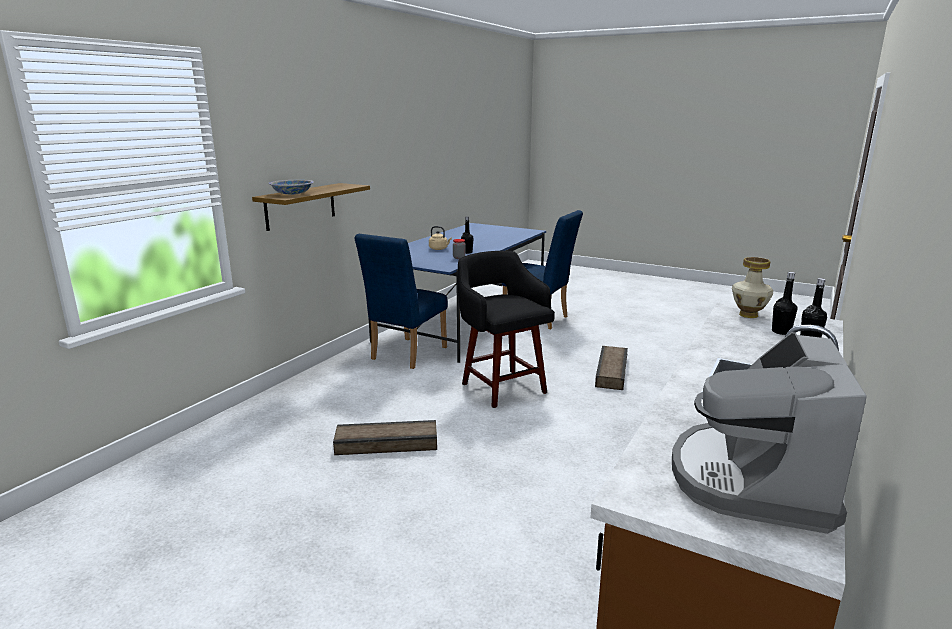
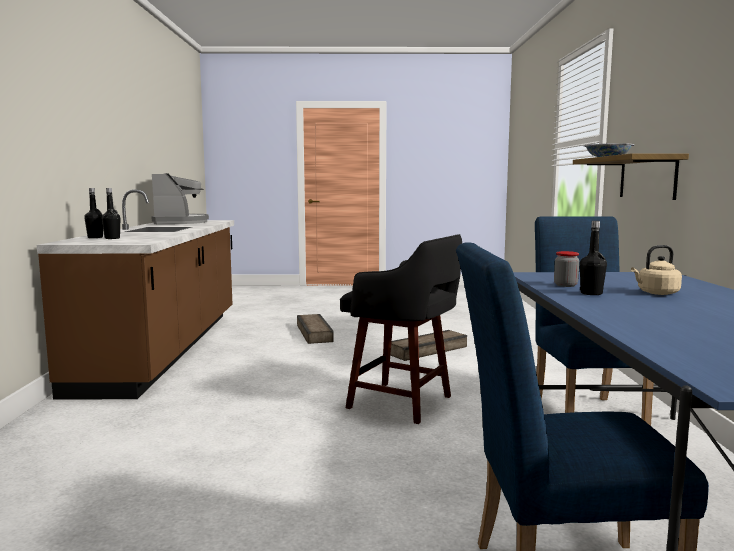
camera: 150 degrees right, 10 degrees down
(610, 372) = (280, 457): crate -> crate (315, 333)
(748, 315) = (128, 241): vase -> none

